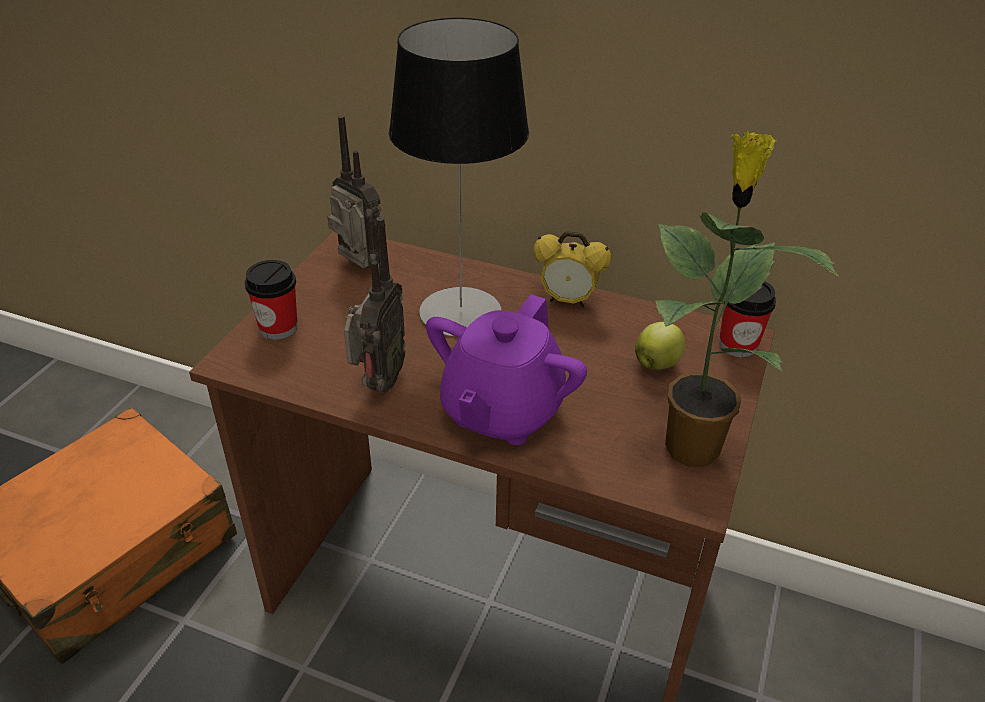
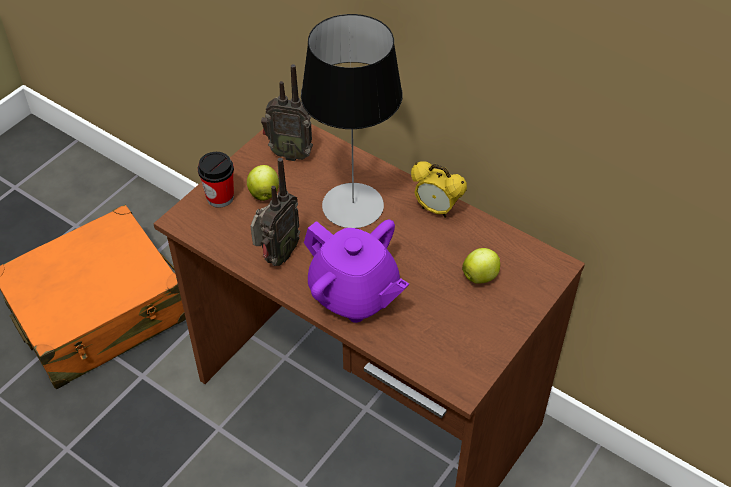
camera: 15 degrees right, 10 degrees up
(337, 315) = (264, 193): none -> apple
(359, 268) = (290, 153): radio -> radio turned 135 degrees clockwise
(501, 411) = (354, 295): purple teapot -> purple teapot turned 90 degrees counterclockwise
(691, 445) = (476, 346): potted plant -> none
(738, 345) = (549, 271): cup -> none

